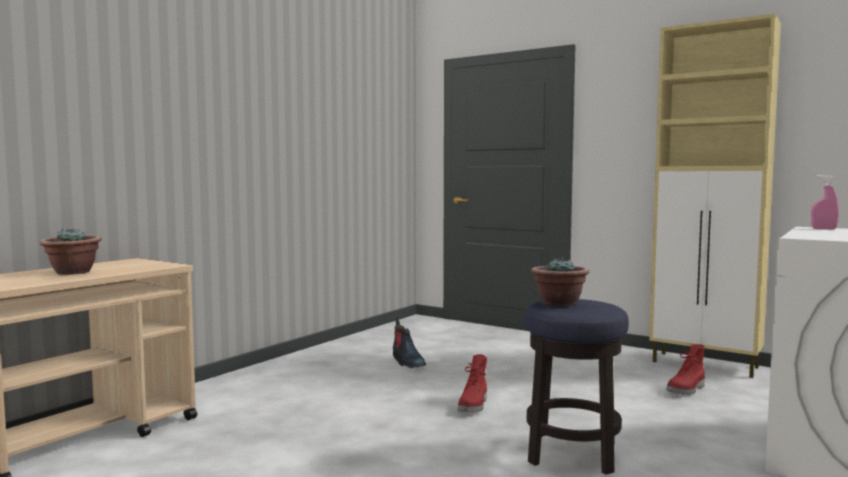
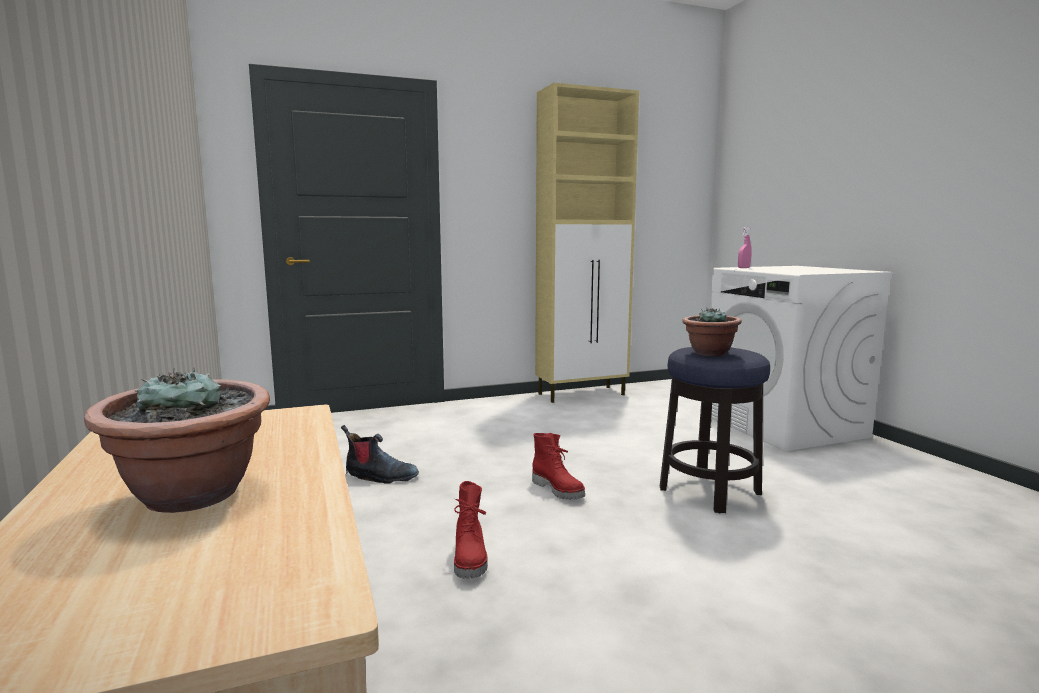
camera: 55 degrees left, 5 degrees up
(687, 390) = (624, 416): red boot -> red boot (471, 559)

